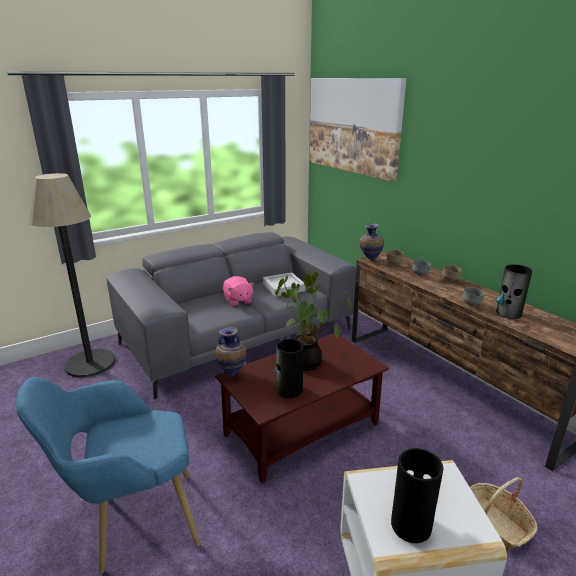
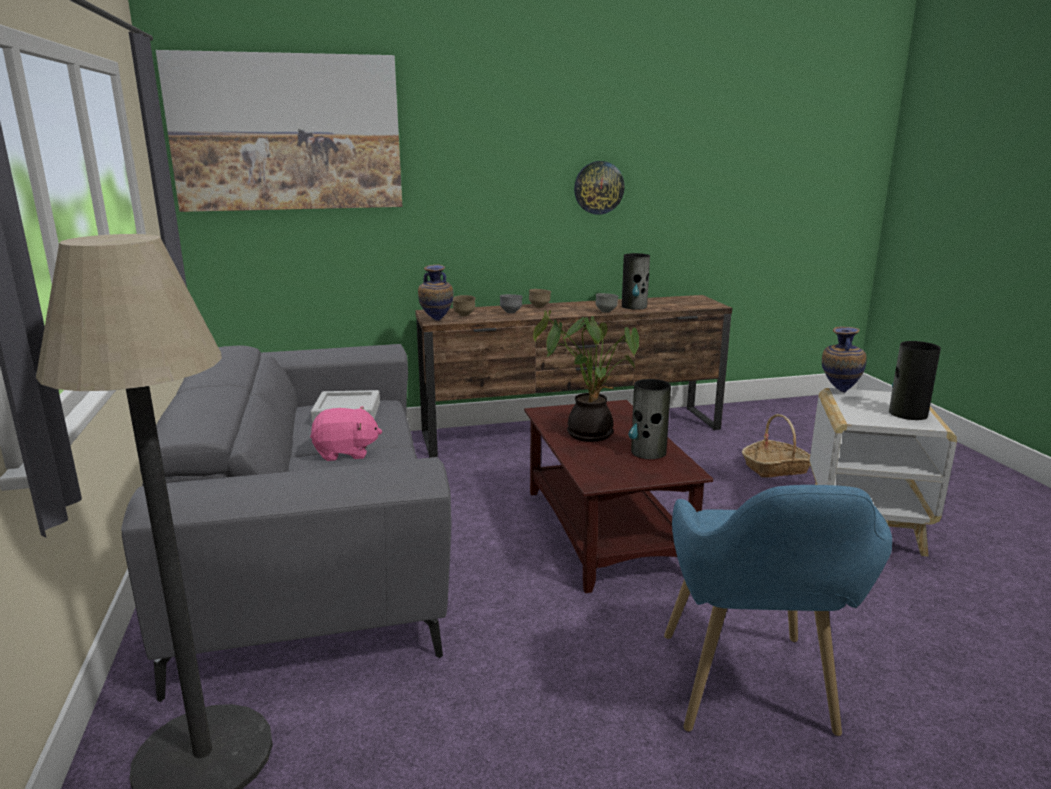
camera: 70 degrees left, 5 degrees down
(232, 373) = (588, 480): vase -> vase (838, 391)
(533, 199) = (598, 187): none -> wall clock

